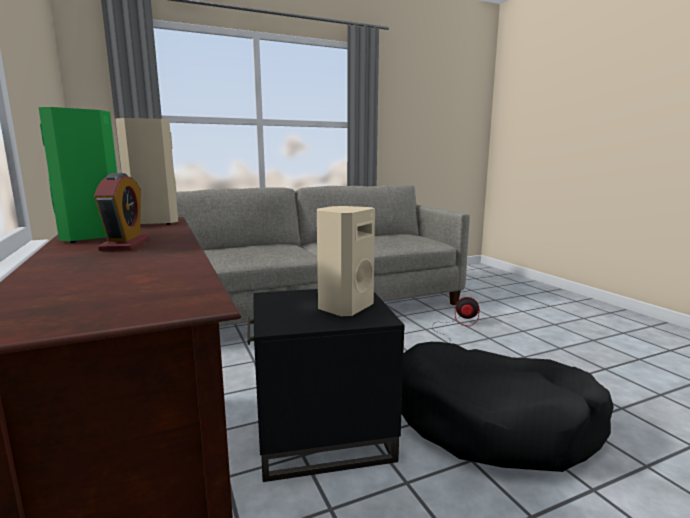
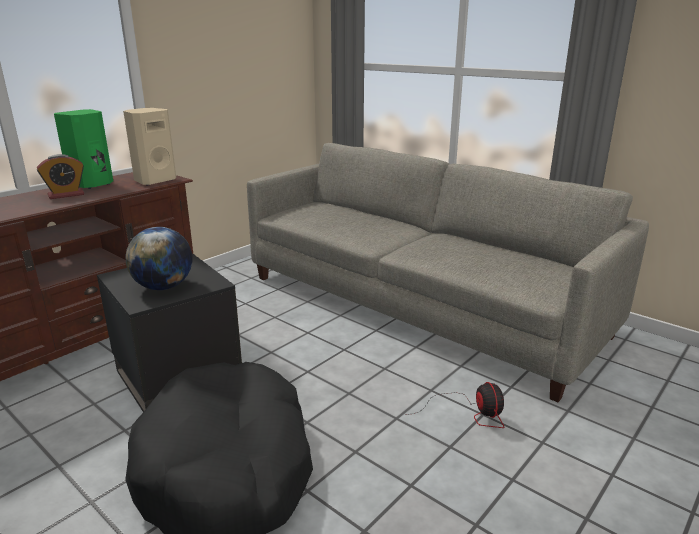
camera: 65 degrees right, 10 degrees up
(343, 307) = (164, 287): beige speaker -> globe

